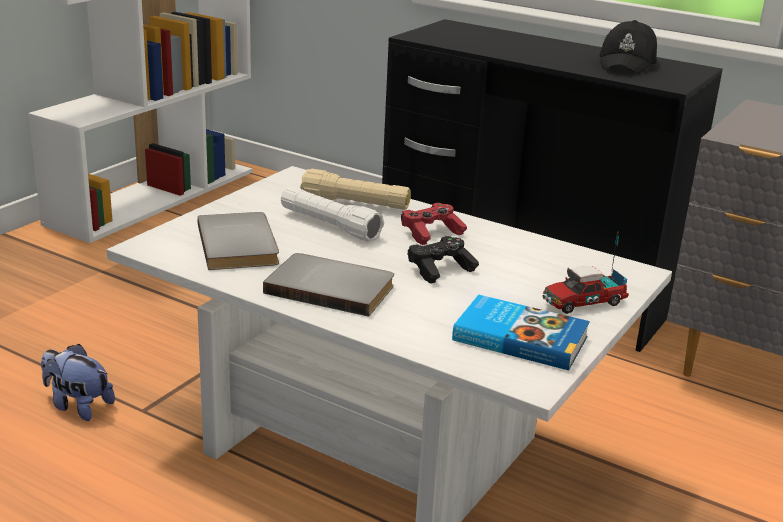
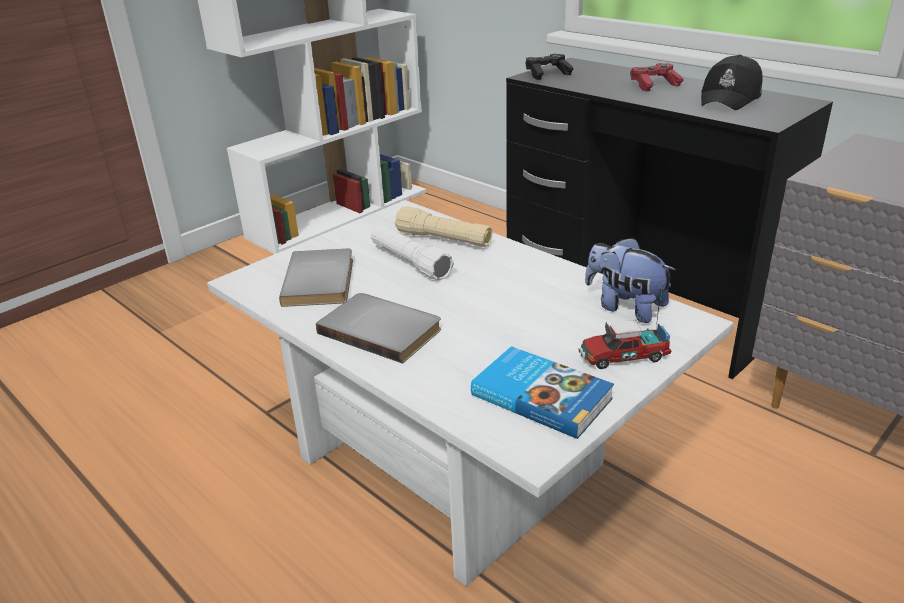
camera: 15 degrees right, 5 degrees up
(77, 406) = (216, 404): plush toy -> plush toy (625, 307)
(431, 233) = (502, 272): red game controller -> red game controller (654, 85)
(440, 270) = (494, 313): black game controller -> black game controller (547, 74)

